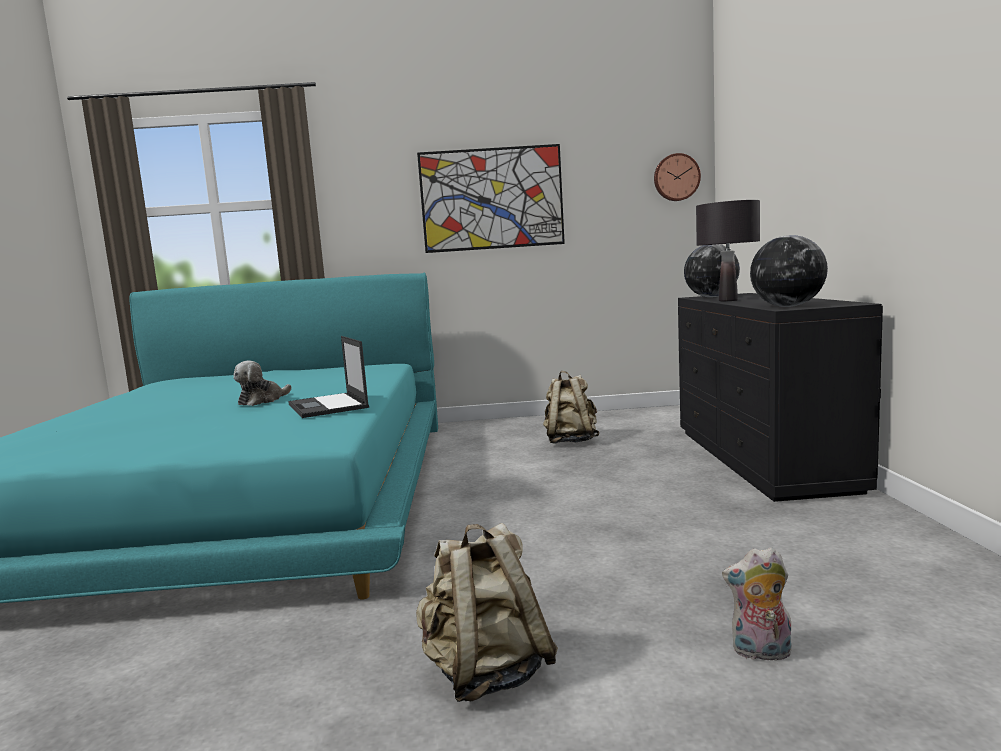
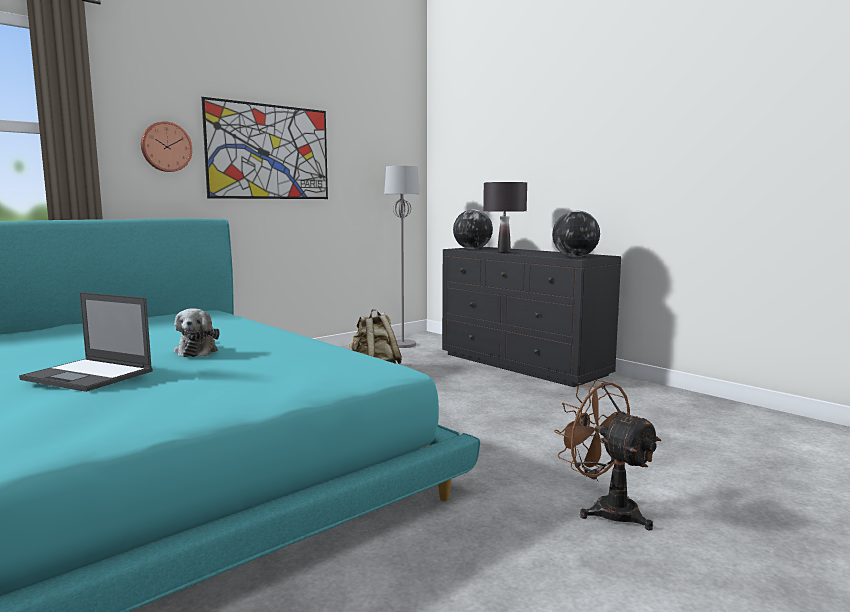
camera: 40 degrees left, 0 degrees up
(328, 406) = (301, 348): laptop -> laptop (89, 375)
(486, 673) = (605, 509): beige backpack -> brown fan
(655, 416) = (403, 345): none -> grey floor lamp
(676, 177) = (404, 152): wall clock -> wall clock (166, 147)
(760, 653) = (697, 458): plush toy -> none

